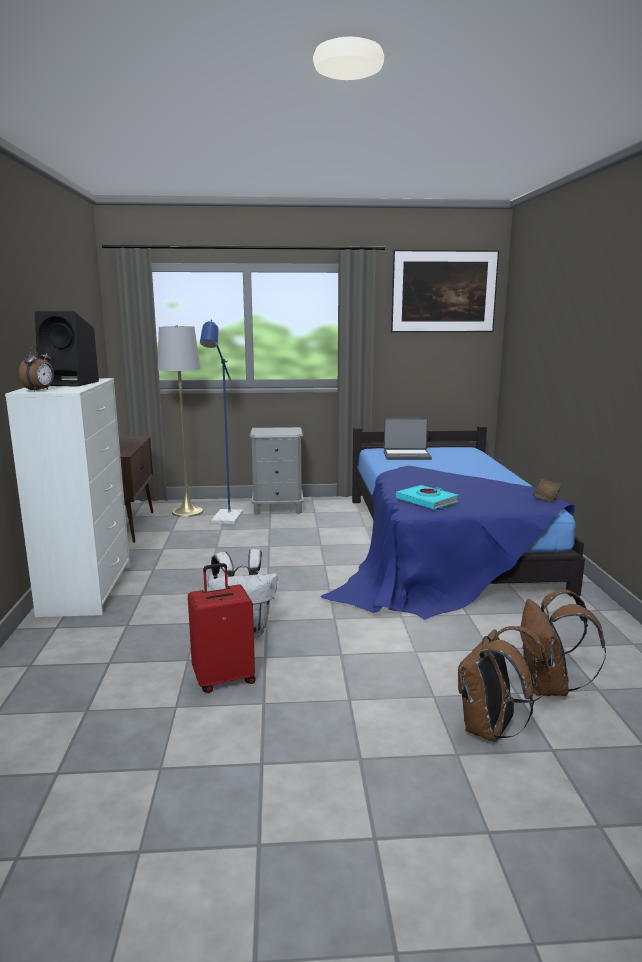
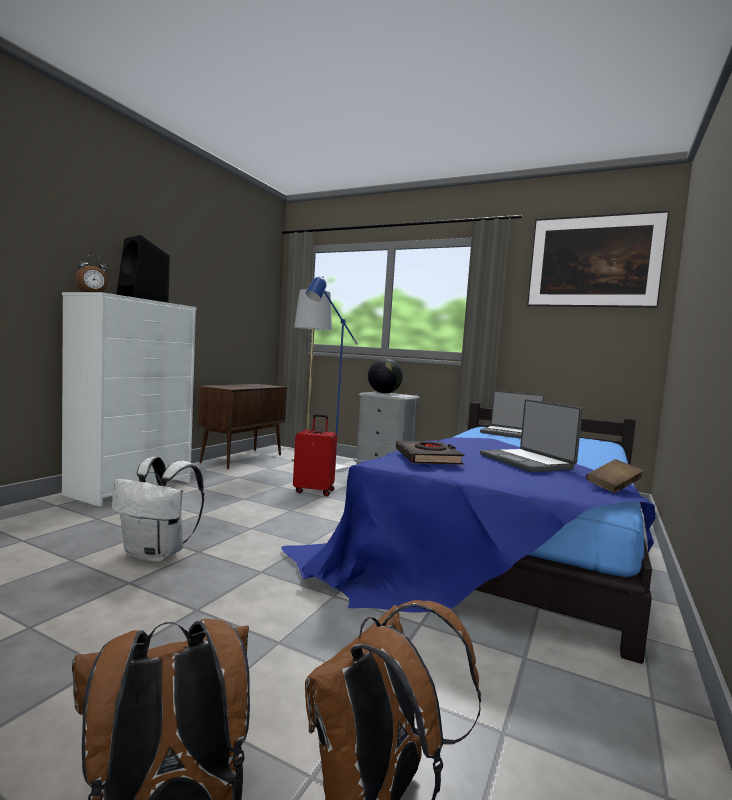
camera: 30 degrees right, 10 degrees down
(224, 678) = (57, 587): red suitcase -> red suitcase (314, 491)
(268, 430) = (384, 393): none -> globe
(427, 501) = (428, 458): turquoise book -> black book
(476, 487) = (527, 462): none -> laptop

